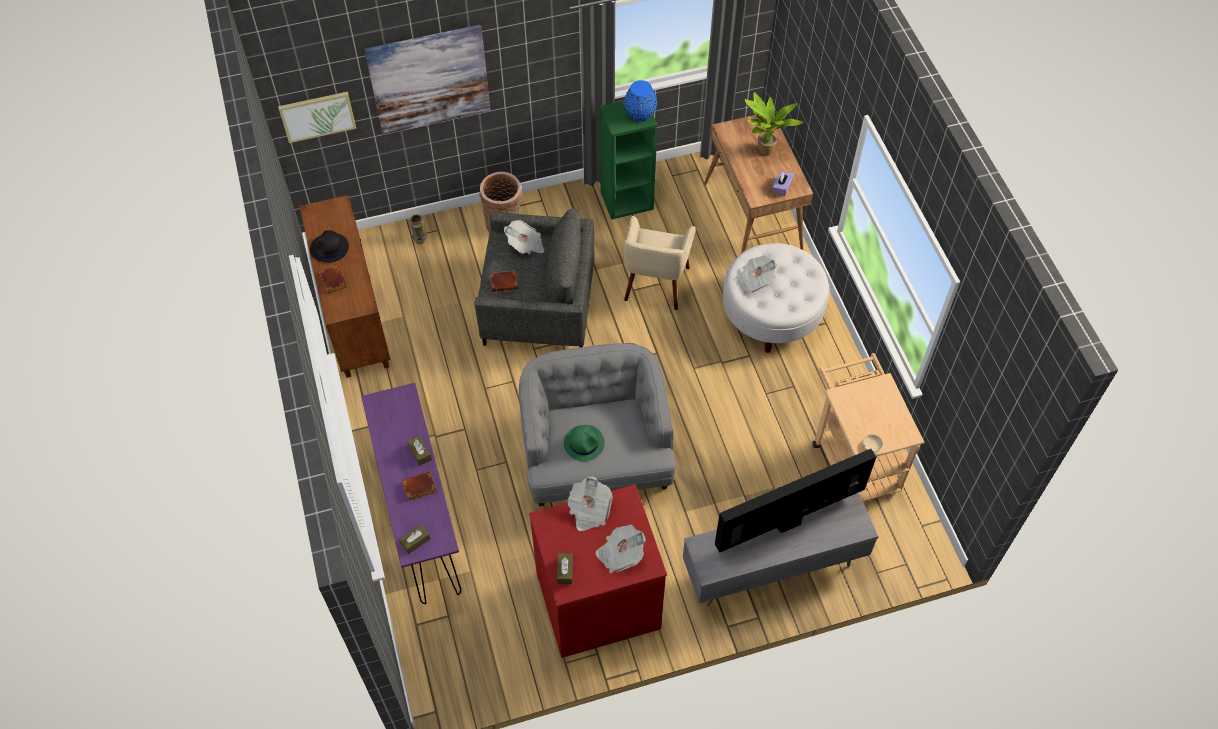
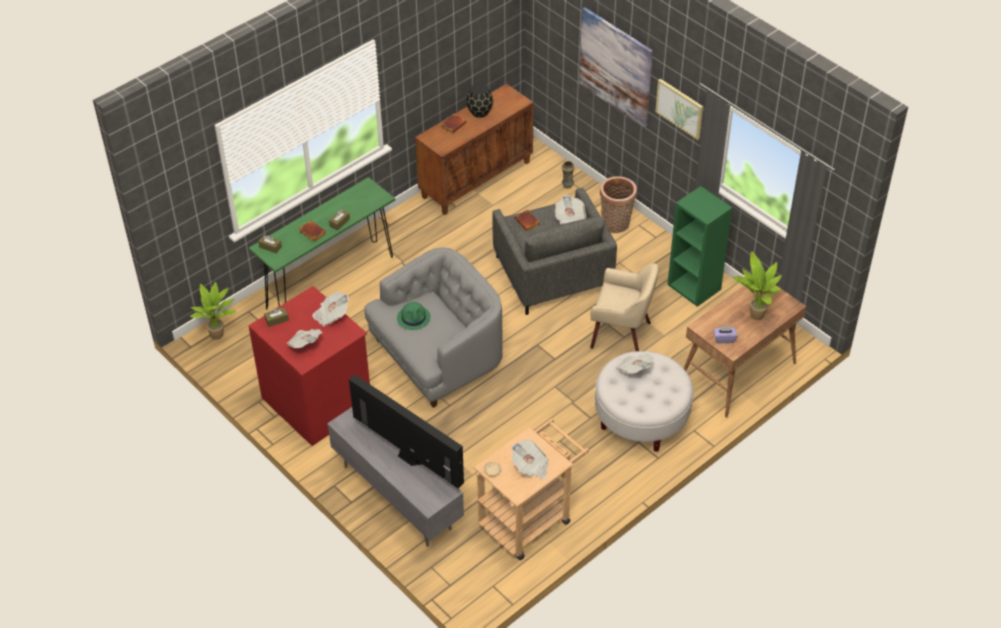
camera: 65 degrees right, 10 degrees down
(317, 116) = (549, 34): picture -> picture (680, 108)
(329, 248) = (479, 112): black hat -> black vase
(421, 520) = (330, 282): purple console table -> green console table
(437, 671) = (219, 336): none -> potted plant
(640, 114) = (710, 211): blue vase -> none
(655, 284) = (621, 334): beige armchair -> beige armchair turned 150 degrees counterclockwise
(879, 409) = (530, 466): none -> newspaper

